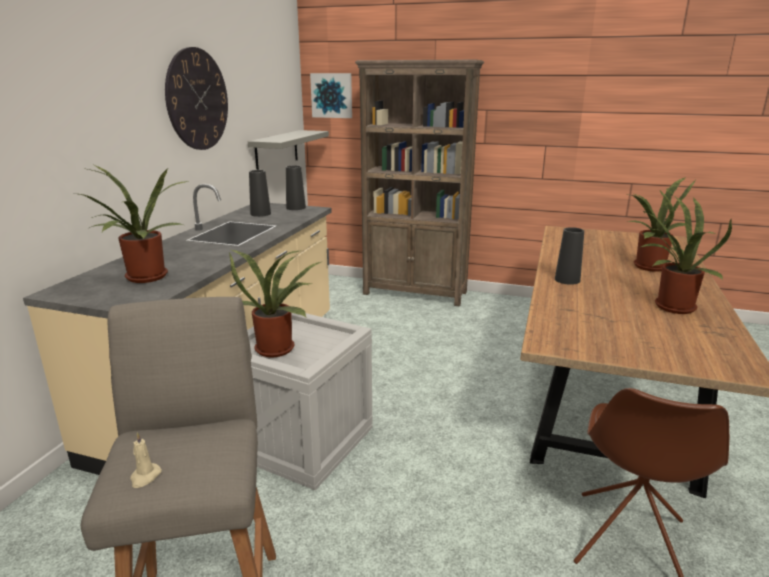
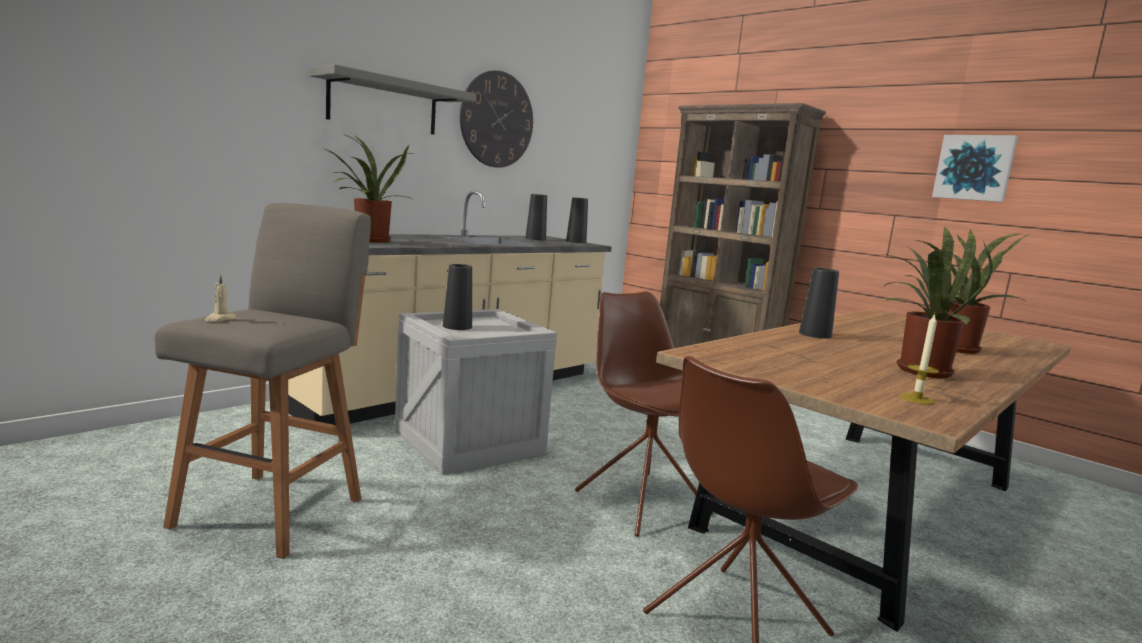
camera: 25 degrees right, 10 degrees down
(276, 150) = (589, 194): grey shelf -> grey shelf (383, 104)
(278, 347) = (457, 326): potted plant -> black vase
(332, 95) = (664, 149): picture -> picture (974, 168)
(479, 450) = (641, 501): none -> brown chair
(715, 347) = (917, 399): none -> candle

